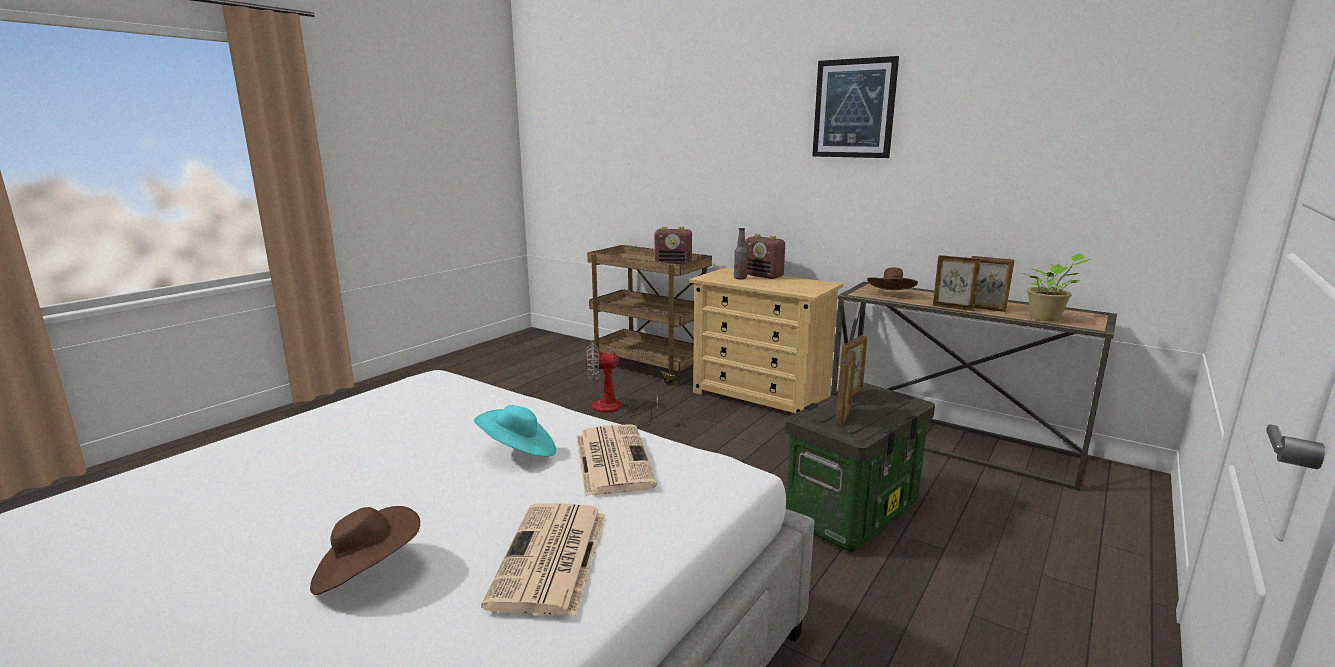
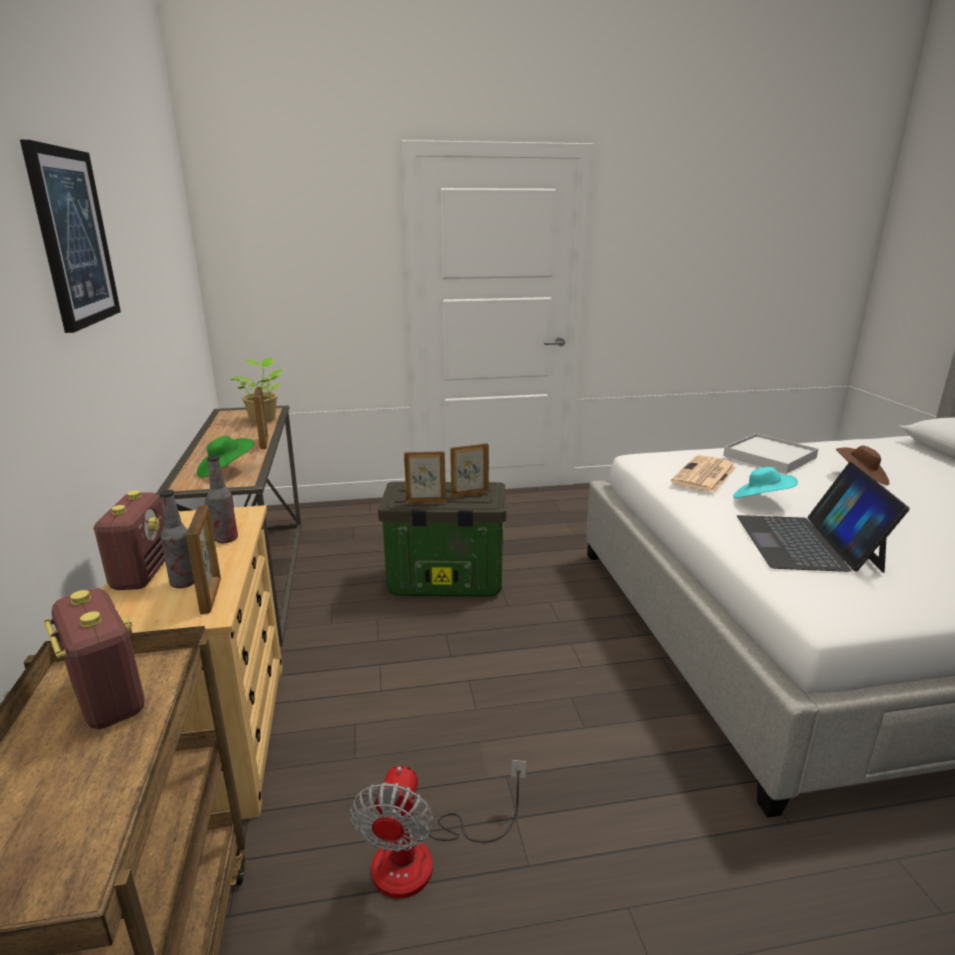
camera: 135 degrees left, 5 degrees up
(452, 418) = (807, 542): none -> laptop
(551, 559) = (769, 457): newspaper -> white tray
(614, 410) = (424, 857): fan -> fan turned 60 degrees clockwise
(776, 286) = (226, 539): none -> bottle
(891, 294) = (226, 471): brown hat -> green hat
(984, 308) = (248, 436): picture frame -> picture frame (211, 596)

